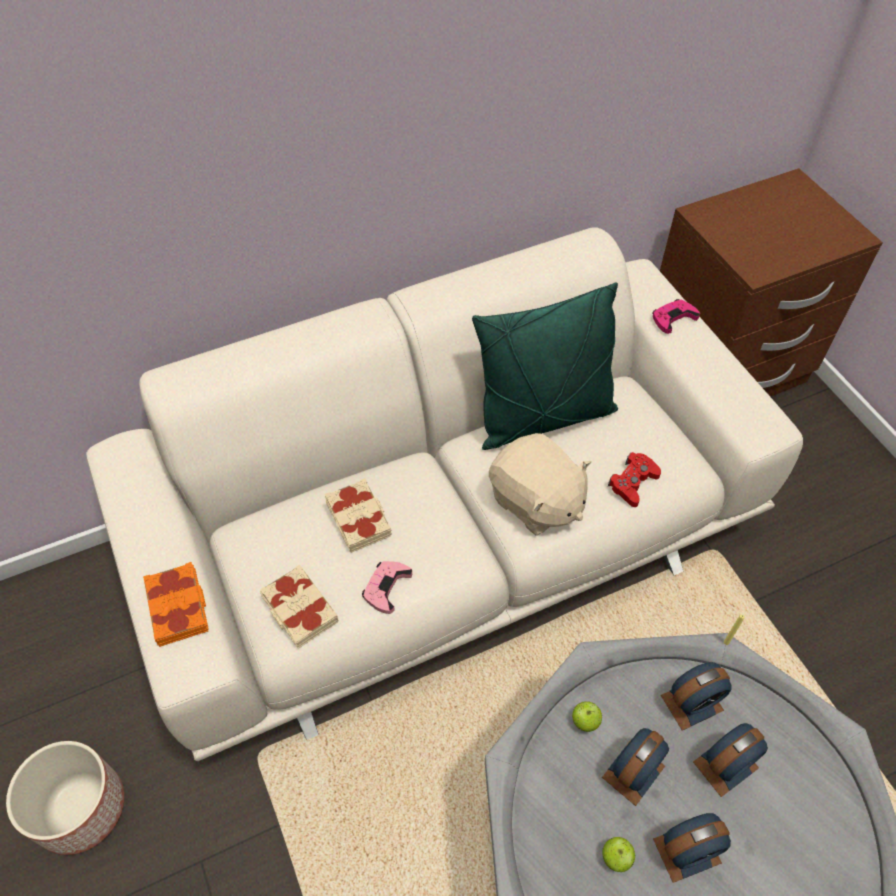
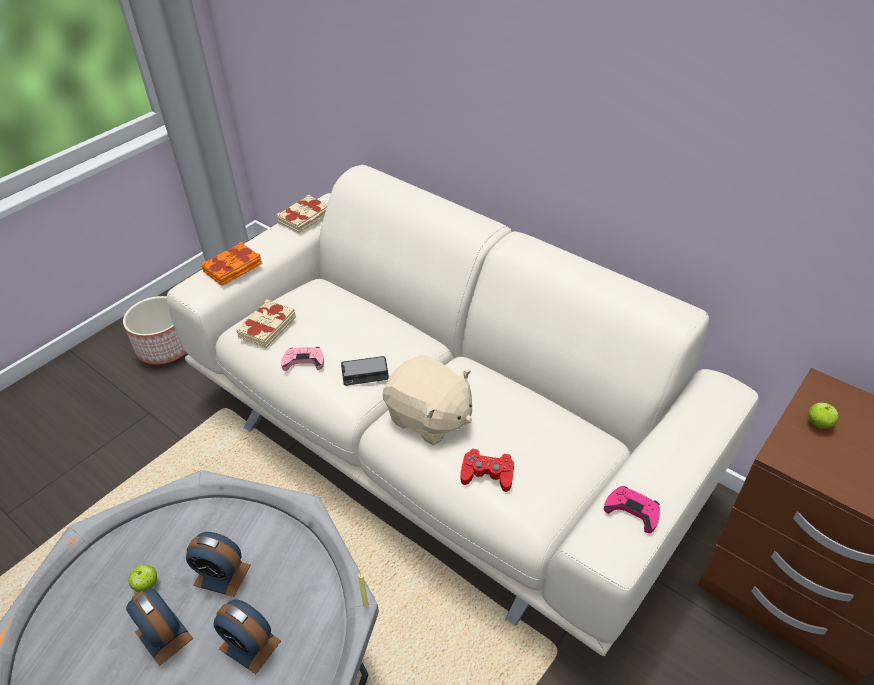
camera: 65 degrees right, 10 degrees down
(359, 518) = (354, 327): beige book -> beige book (305, 218)
(439, 533) = (365, 372): none -> phone
(535, 502) = (429, 418): beige plush toy -> beige plush toy turned 75 degrees counterclockwise
(543, 417) = (523, 398): green pillow -> none
(585, 721) = (255, 527): apple -> apple (818, 424)
(673, 318) = (692, 433): pink game controller -> pink game controller (632, 510)
(692, 703) = (300, 601): alarm clock -> none

